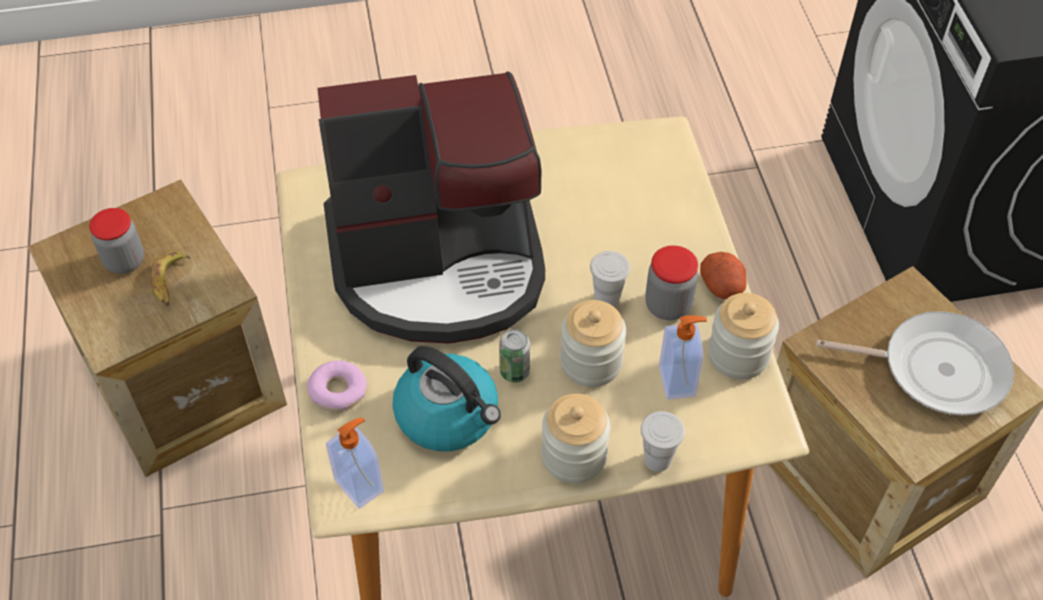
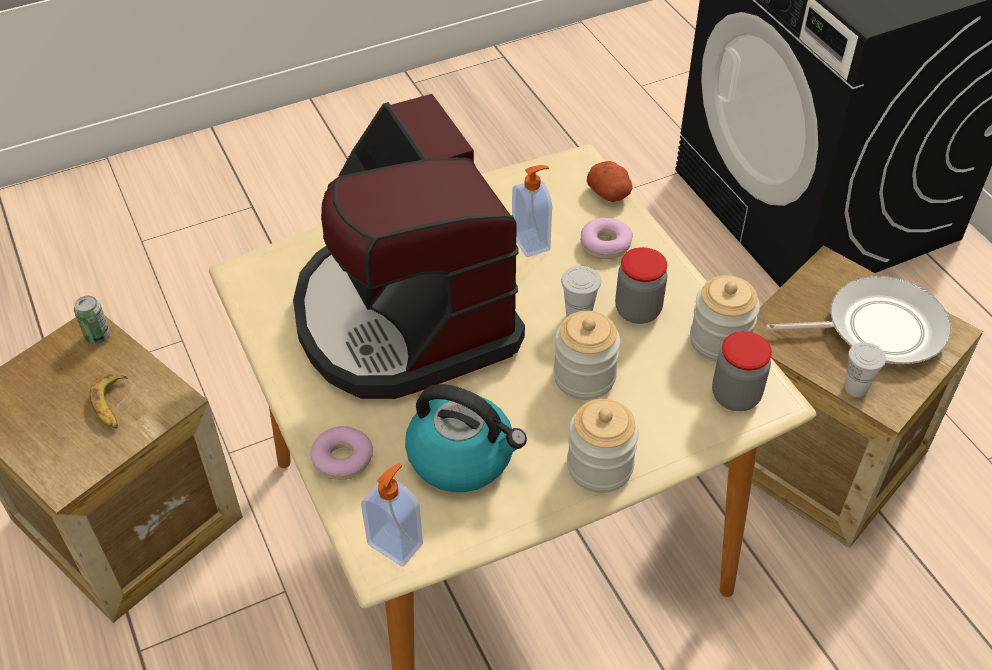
camera: 15 degrees left, 5 degrees down
(125, 261) = (57, 395): jar -> jar (735, 396)
(439, 262) = (403, 317): coffee machine -> coffee machine turned 90 degrees clockwise
(514, 371) = (513, 401): can -> can (98, 336)
(657, 460) = (680, 452): white cup -> white cup (855, 388)
(661, 229) = (605, 245): none -> donut
(678, 381) = (673, 376): soap dispenser -> soap dispenser (532, 242)
(723, 286) = (682, 283): potato -> potato (610, 193)

